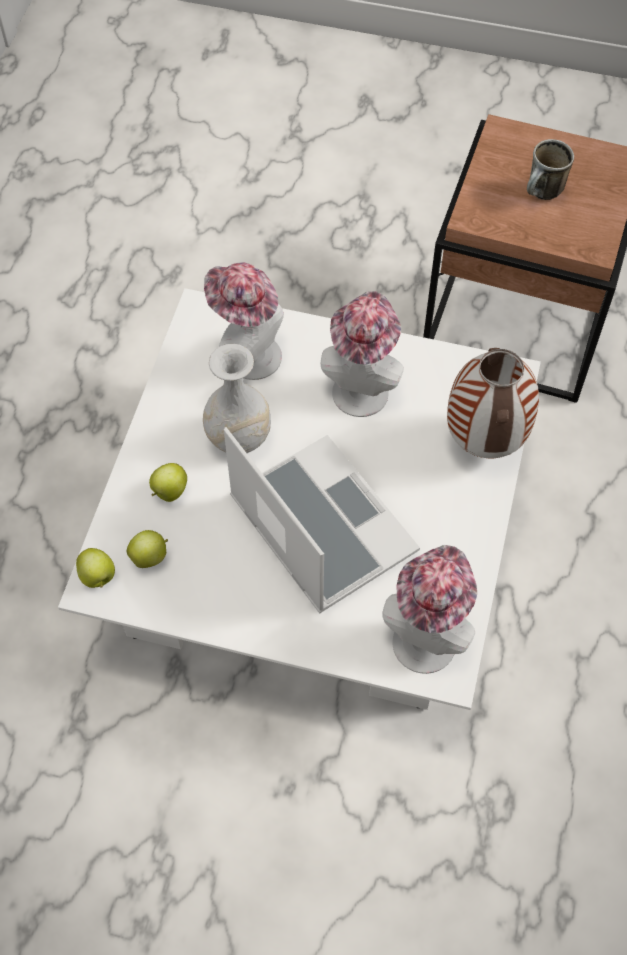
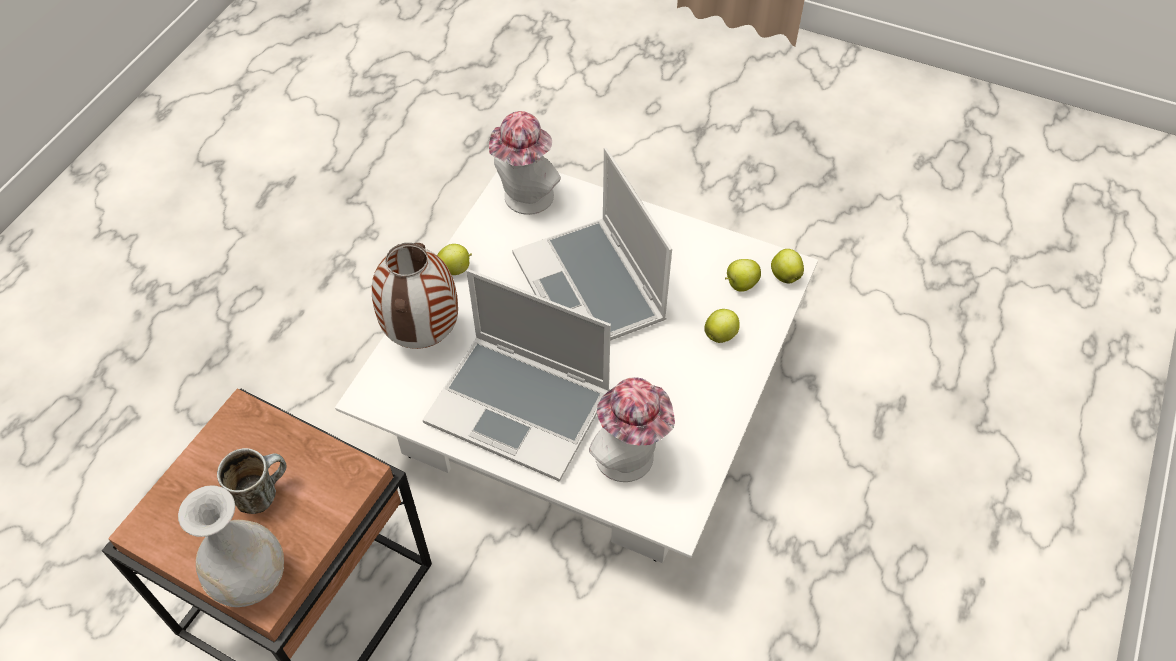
camera: 170 degrees left, 5 degrees down
(239, 438) = (651, 373): white vase -> white vase (251, 579)
(361, 386) = (521, 407): hat -> laptop
(478, 525) = (455, 269): none -> apple

